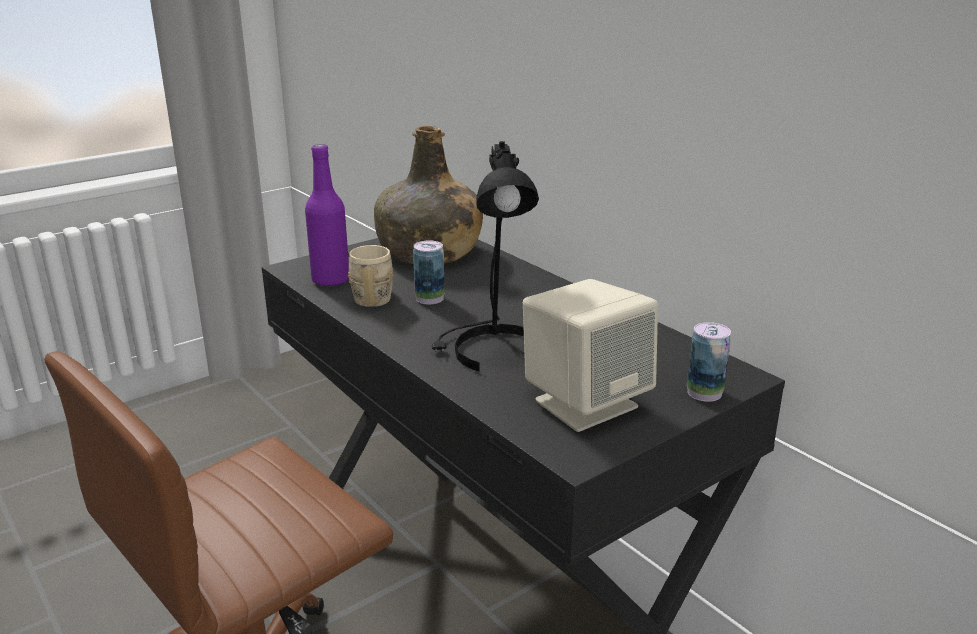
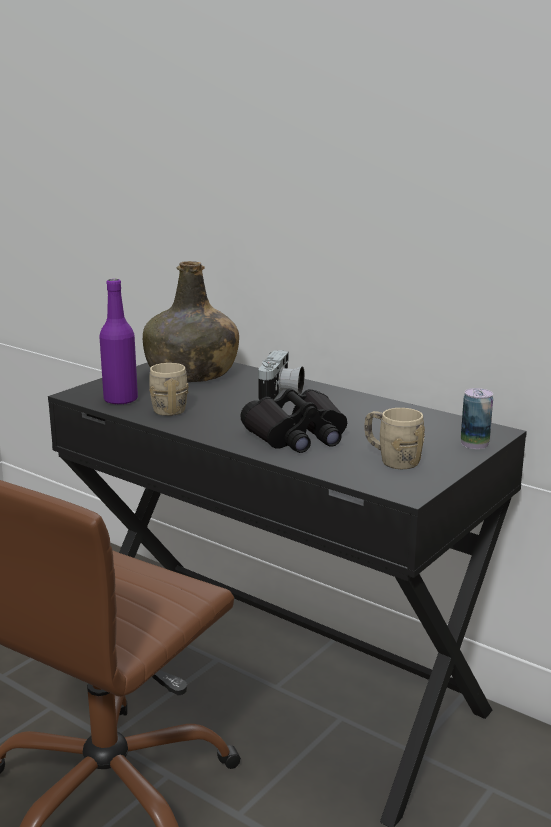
camera: 15 degrees left, 5 degrees down
(429, 298) = (218, 405): can -> none
(493, 353) = (298, 436): black table lamp -> black binoculars
(511, 291) = (281, 393): none -> camera
(585, 403) = (392, 460): beige speaker -> beige mug

